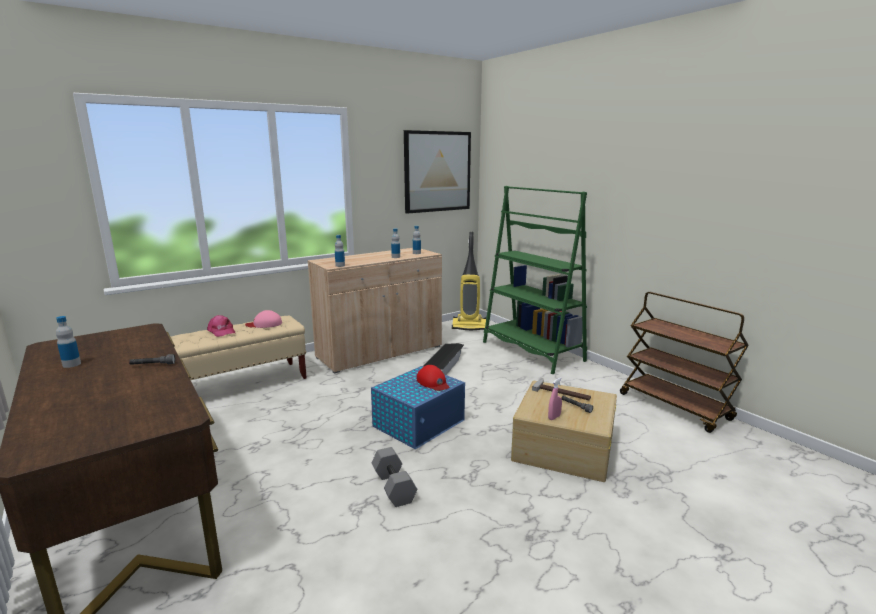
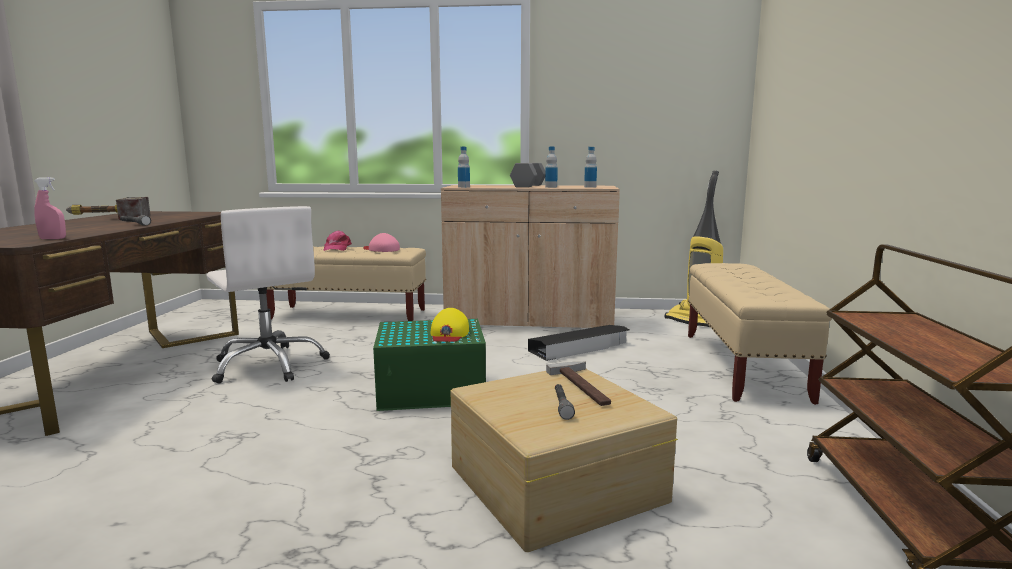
camera: 40 degrees right, 5 degrees down
(71, 364) = (107, 219): bottle -> hammer
(269, 449) = (269, 365): none -> white office chair
(392, 487) = (286, 433): grey dumbbell -> grey dumbbell (528, 186)
(420, 423) = (433, 391): blue storage box -> green storage box
(433, 382) = (449, 334): red cap -> yellow cap
(437, 171) = (670, 80): picture -> none
(532, 351) = (742, 366): green bookcase -> beige bench
(554, 417) = (499, 406): pink spray bottle -> pink spray bottle (53, 239)

